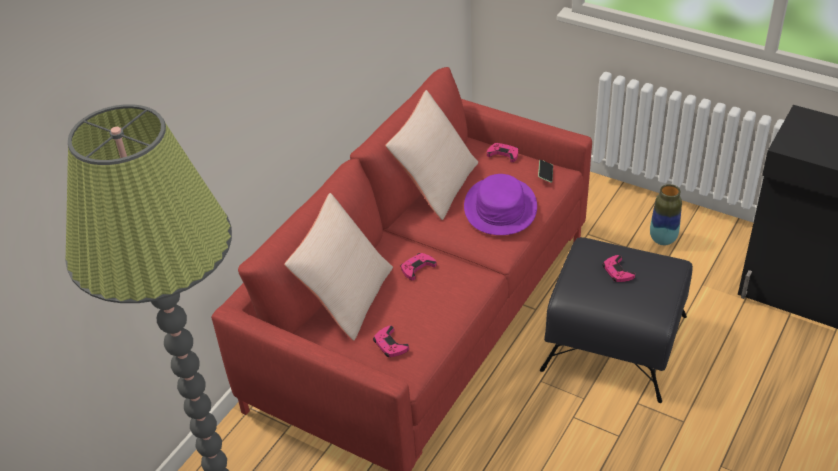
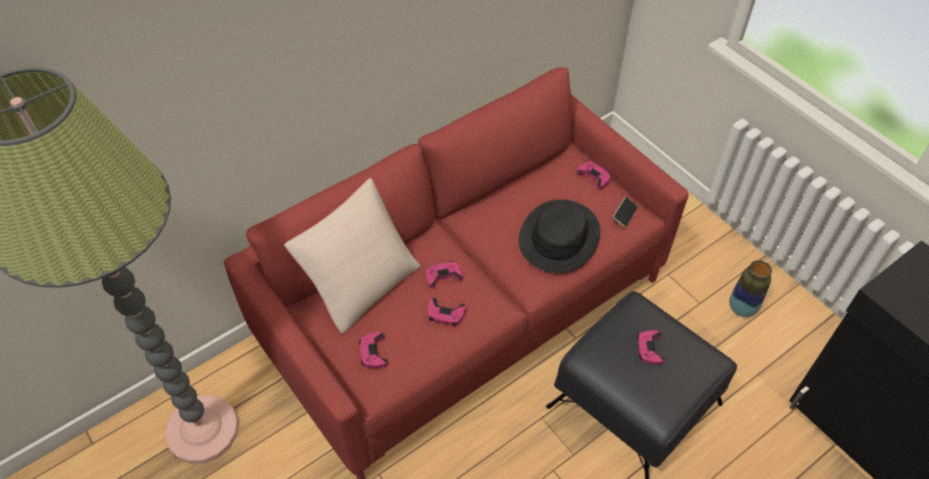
camera: 20 degrees right, 10 degrees up
(435, 184) = (509, 187): beige pillow -> none
(437, 295) = (445, 314): none -> pink game controller
(500, 207) = (558, 237): purple hat -> black hat

